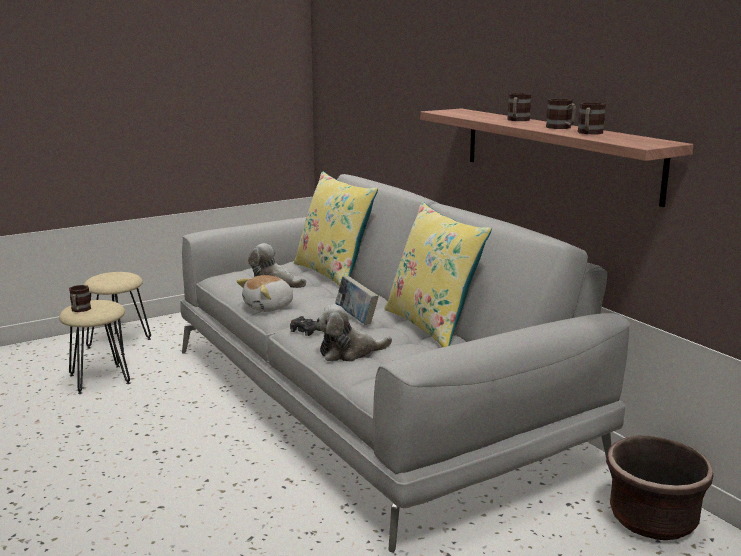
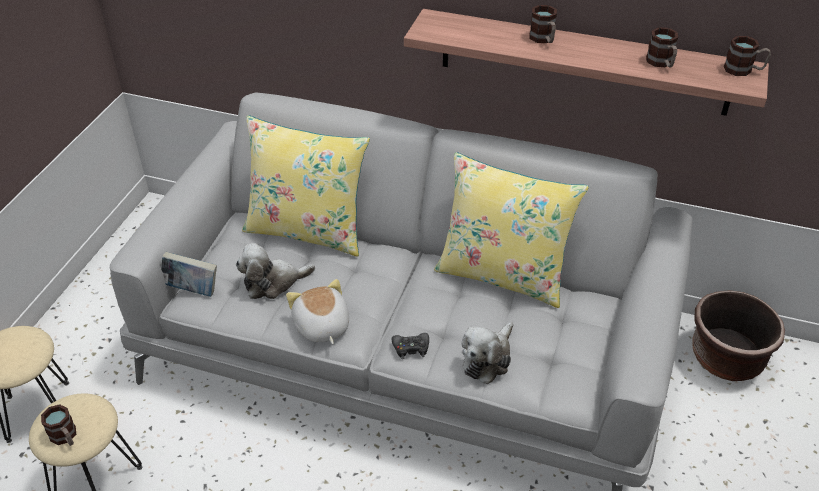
camera: 40 degrees left, 25 degrees up
(269, 307) = (321, 326): plush toy -> plush toy turned 150 degrees clockwise
(356, 318) = (430, 301): book -> book (192, 289)
(561, 128) = (617, 53): mug -> mug (743, 70)

